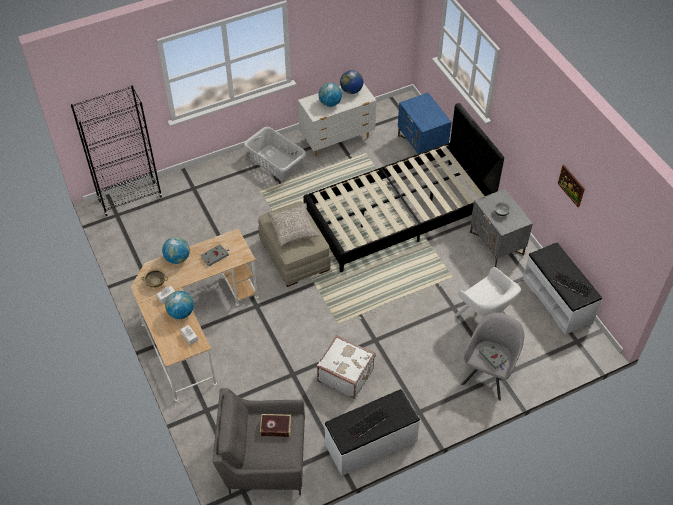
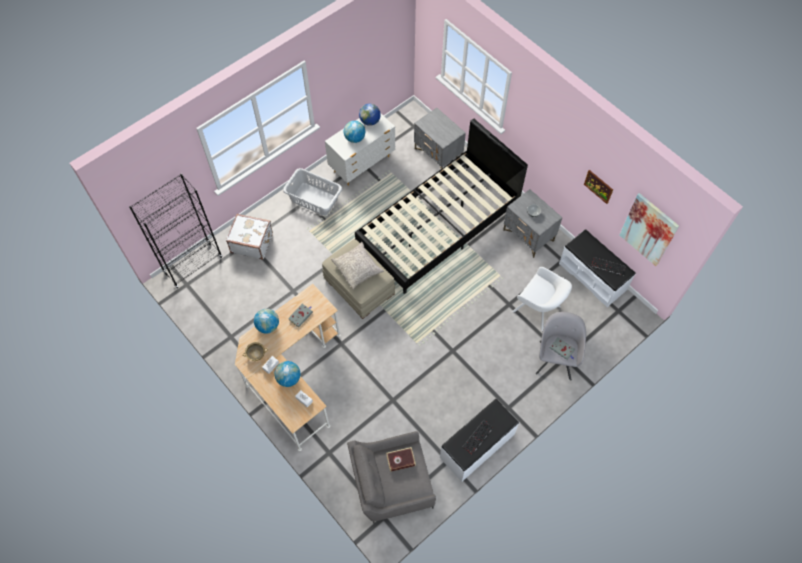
camera: 15 degrees left, 10 degrees up
(345, 374) = (437, 389): white suitcase -> white suitcase (252, 242)
(422, 145) = (438, 154): blue nightstand -> grey nightstand
(615, 239) = (648, 229): none -> picture

